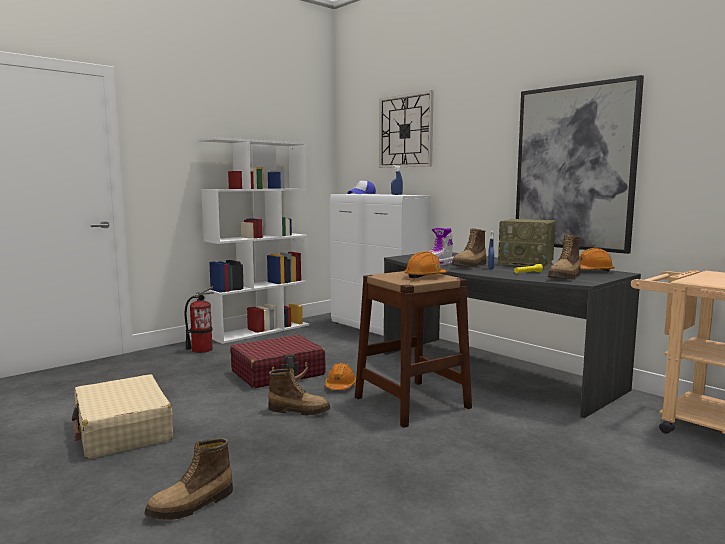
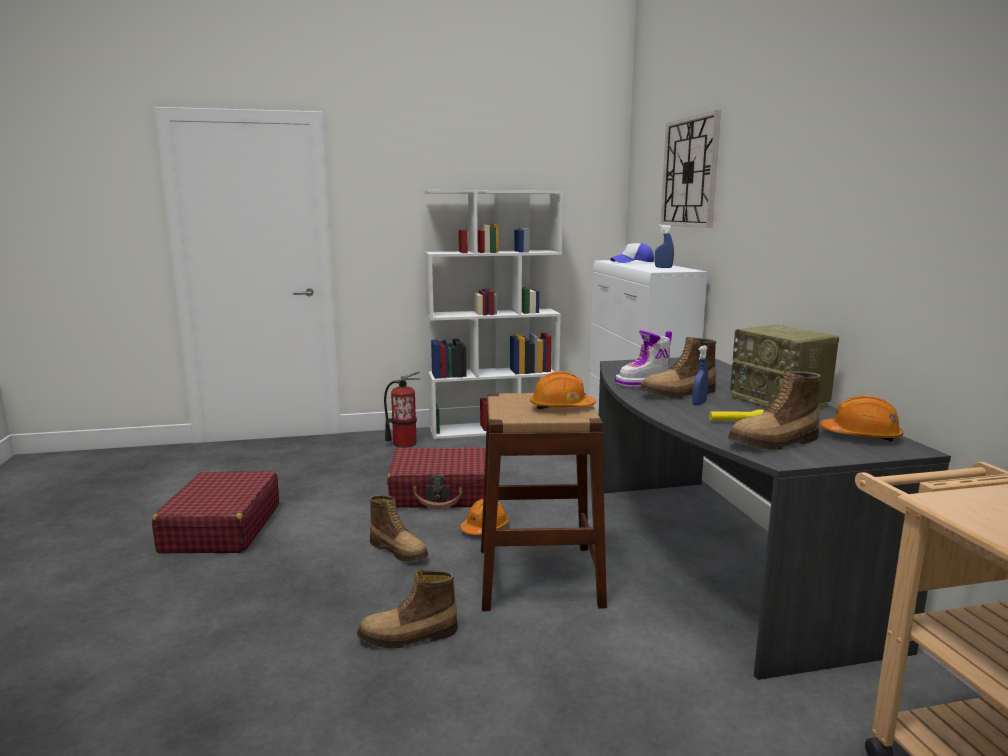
camera: 30 degrees right, 5 degrees up
(123, 430) = (221, 528): beige suitcase -> red suitcase
(192, 505) = (165, 639): boot -> boot (408, 637)
(574, 168) = (877, 247): picture -> none

